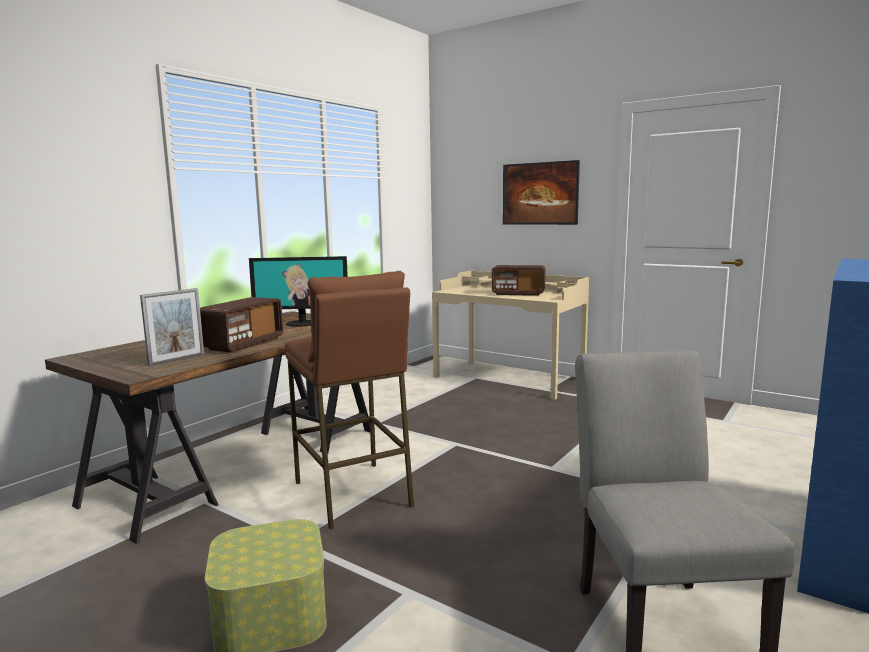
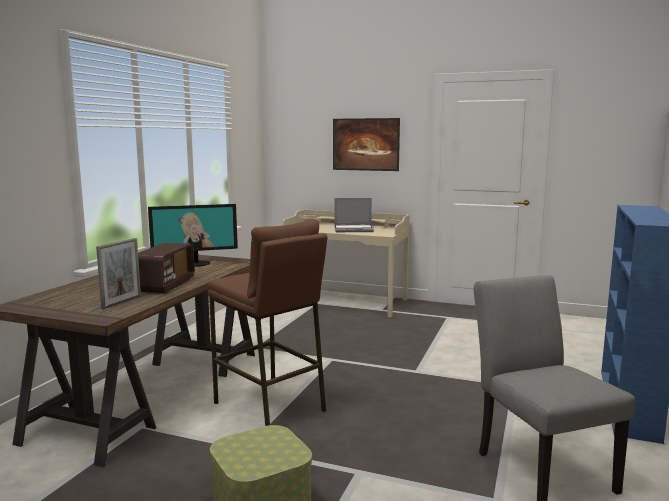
camera: 15 degrees left, 0 degrees up
(518, 293) = (354, 229): radio -> laptop

